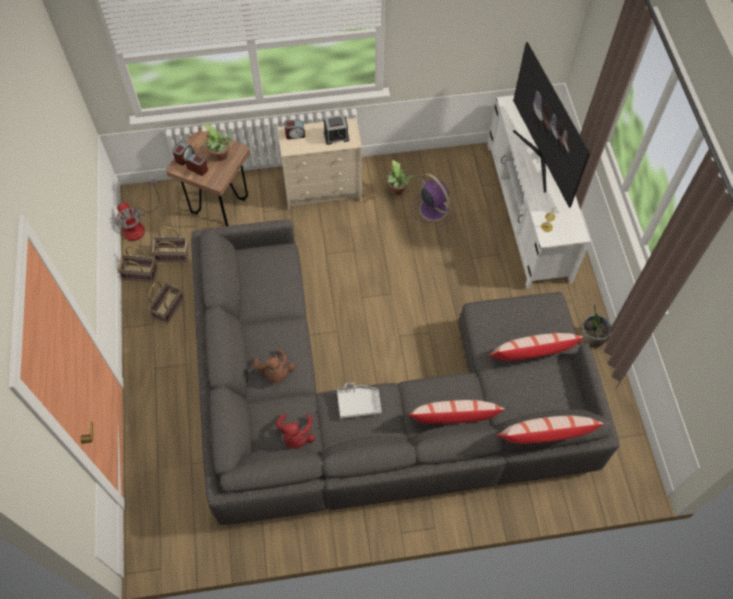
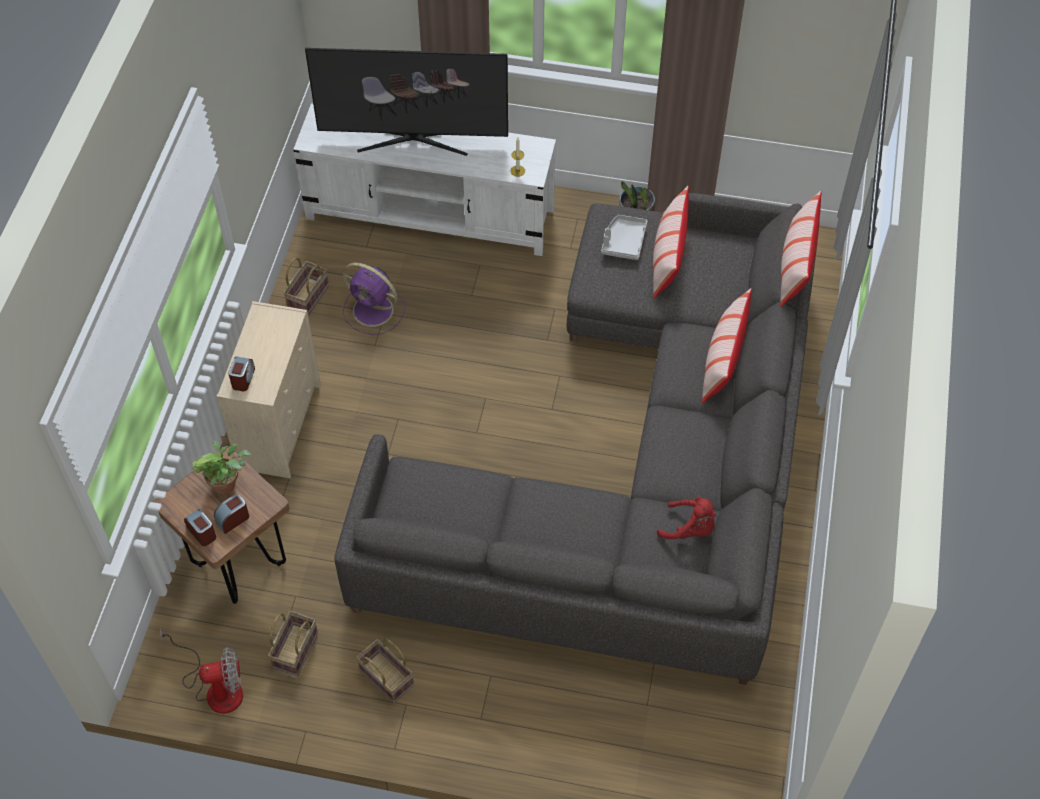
camera: 70 degrees left, 5 degrees down
(141, 273) = (307, 702): basket -> basket (308, 296)
(275, 372) = (590, 528): brown plush toy -> none
(336, 136) = (273, 332): alarm clock -> none
(358, 403) = (668, 449): grey tray -> grey tray (623, 242)
(397, 191) = (327, 340): potted plant -> none
(432, 208) = (374, 311): purple fan -> purple fan turned 135 degrees counterclockwise

